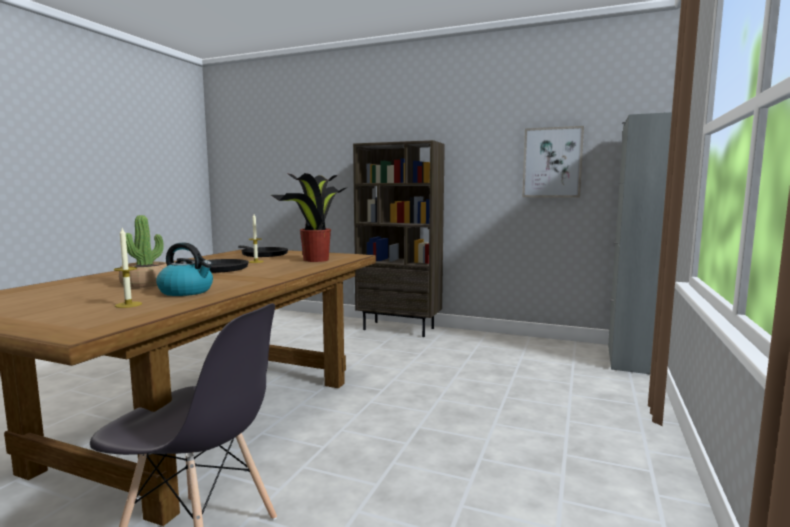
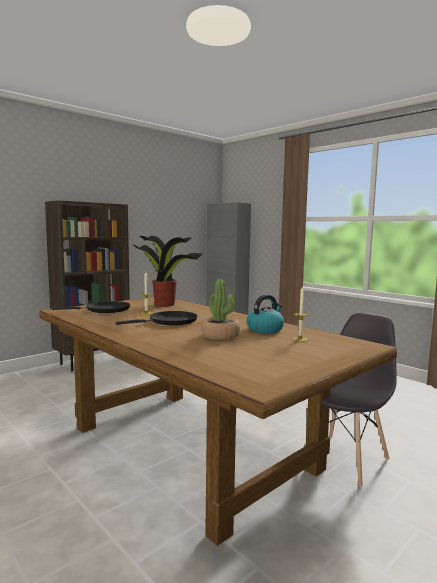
camera: 65 degrees left, 0 degrees up
(552, 162) = (174, 223): picture -> none

